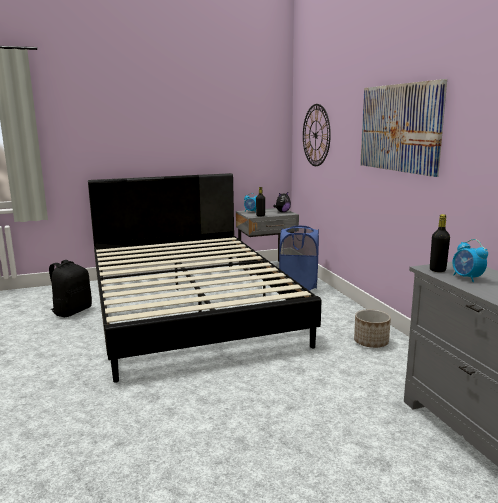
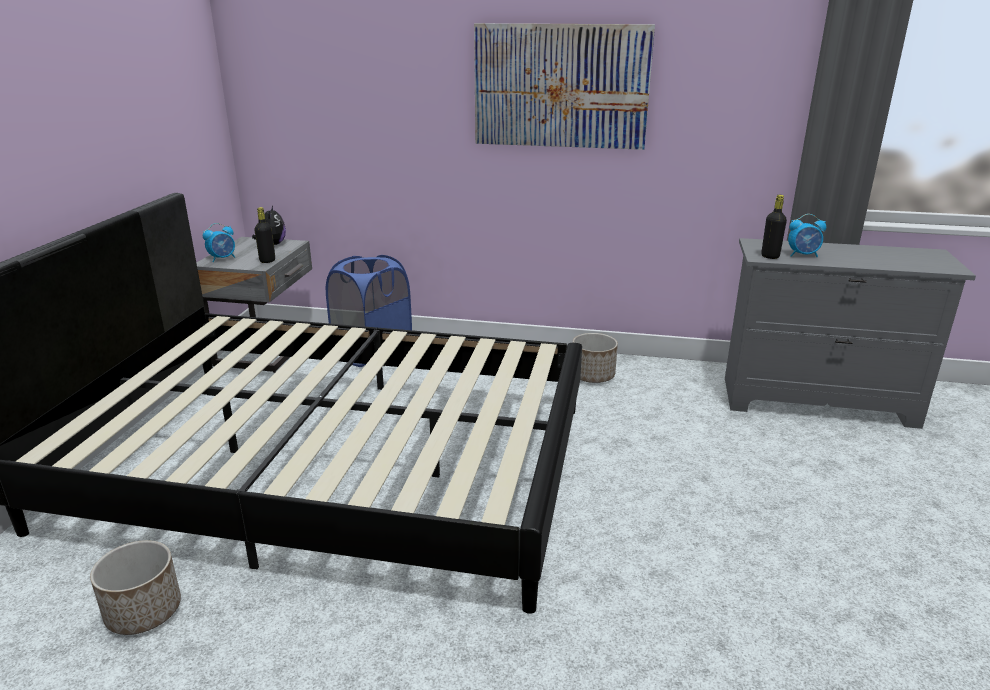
camera: 60 degrees left, 10 degrees up
(72, 311) = (143, 611): black backpack -> planter
(316, 135) = (322, 98): wall clock -> none

